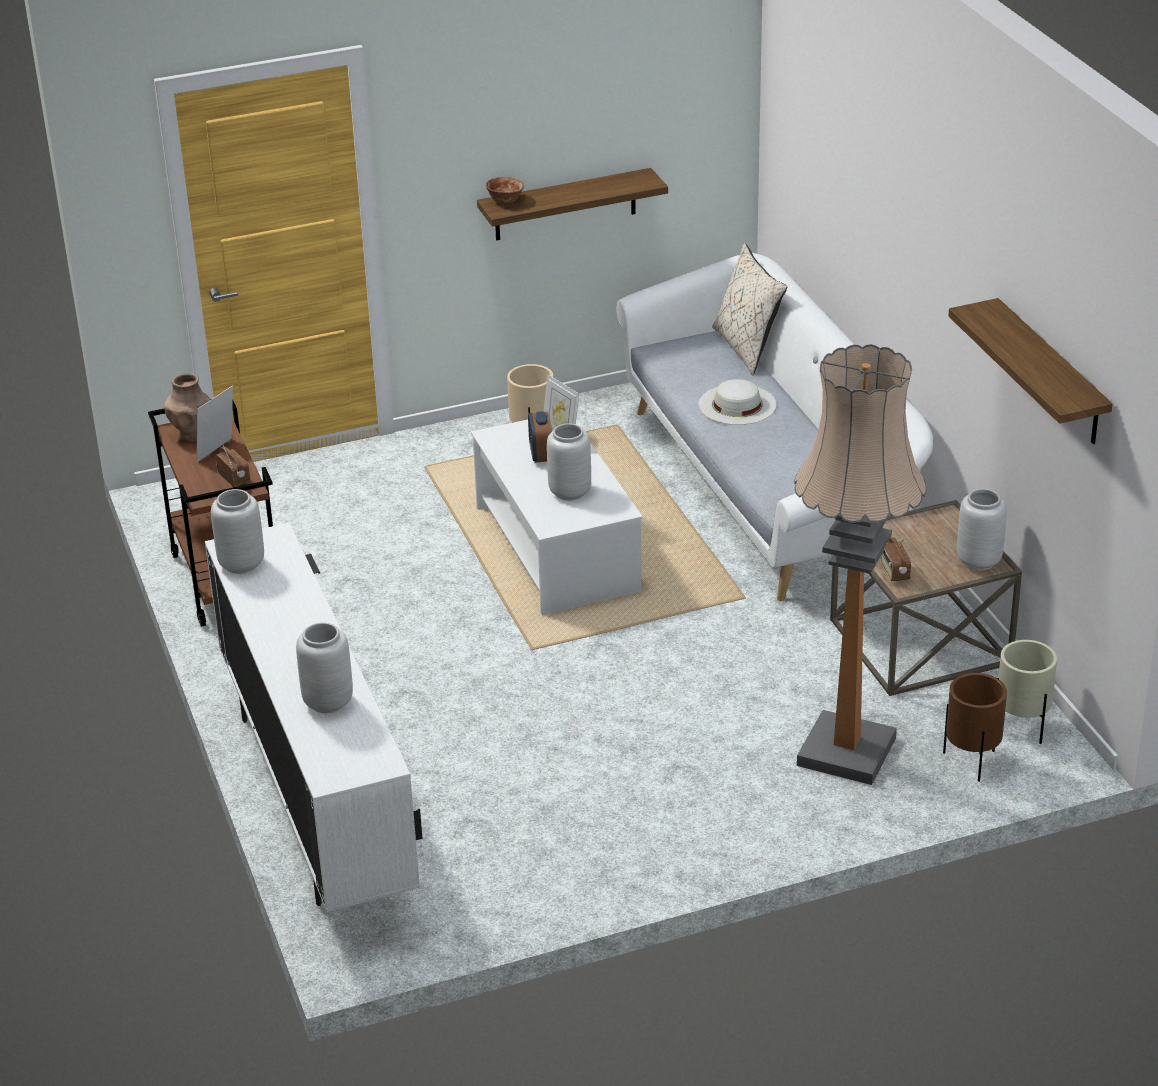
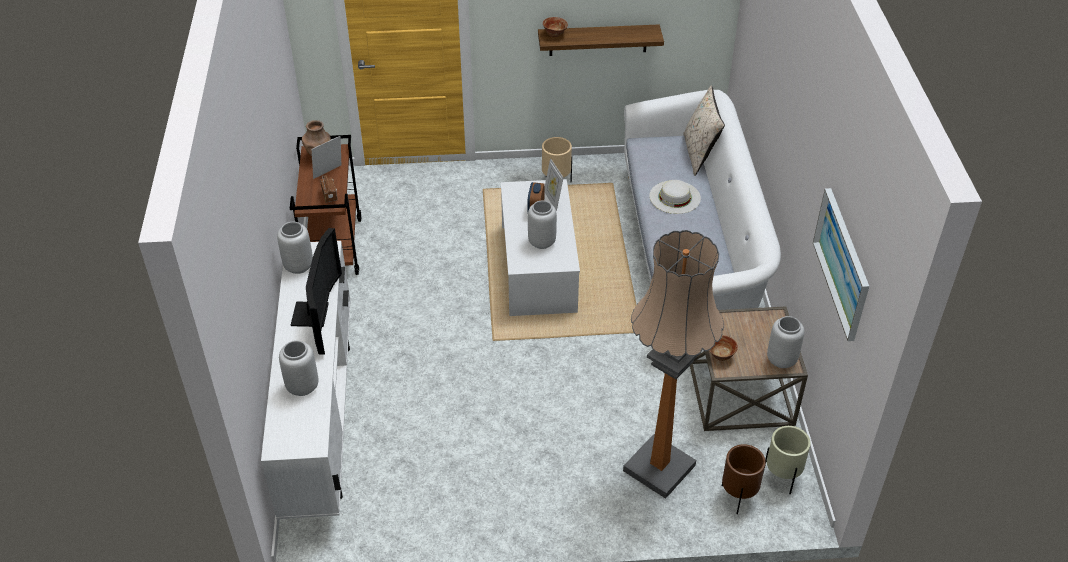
camera: 15 degrees right, 10 degrees up
(301, 616) = (316, 315): none -> television
(894, 572) = (721, 356): radio -> bowl
(1050, 373) = (842, 263): shelf -> picture

